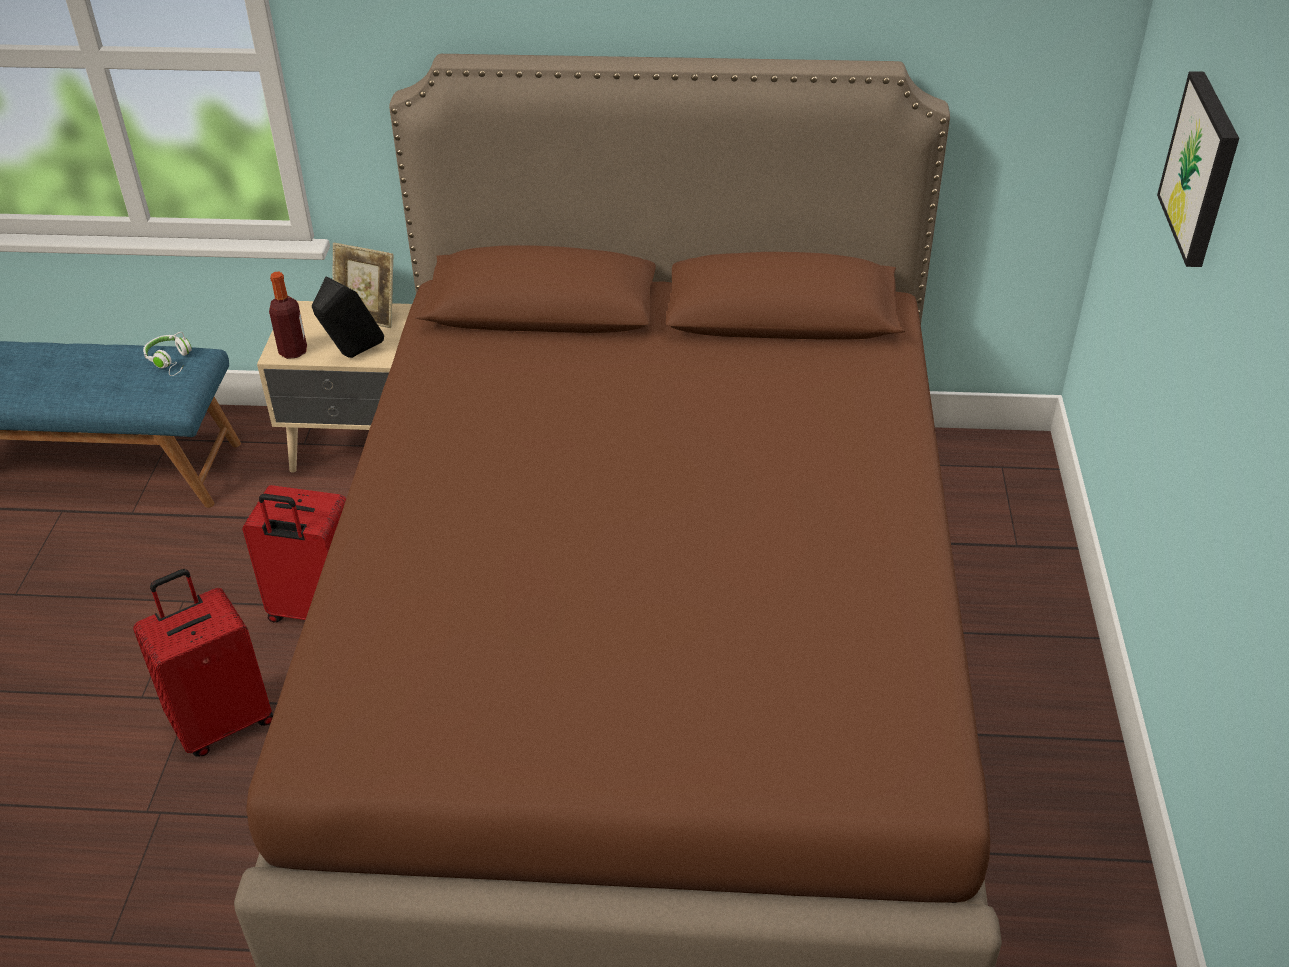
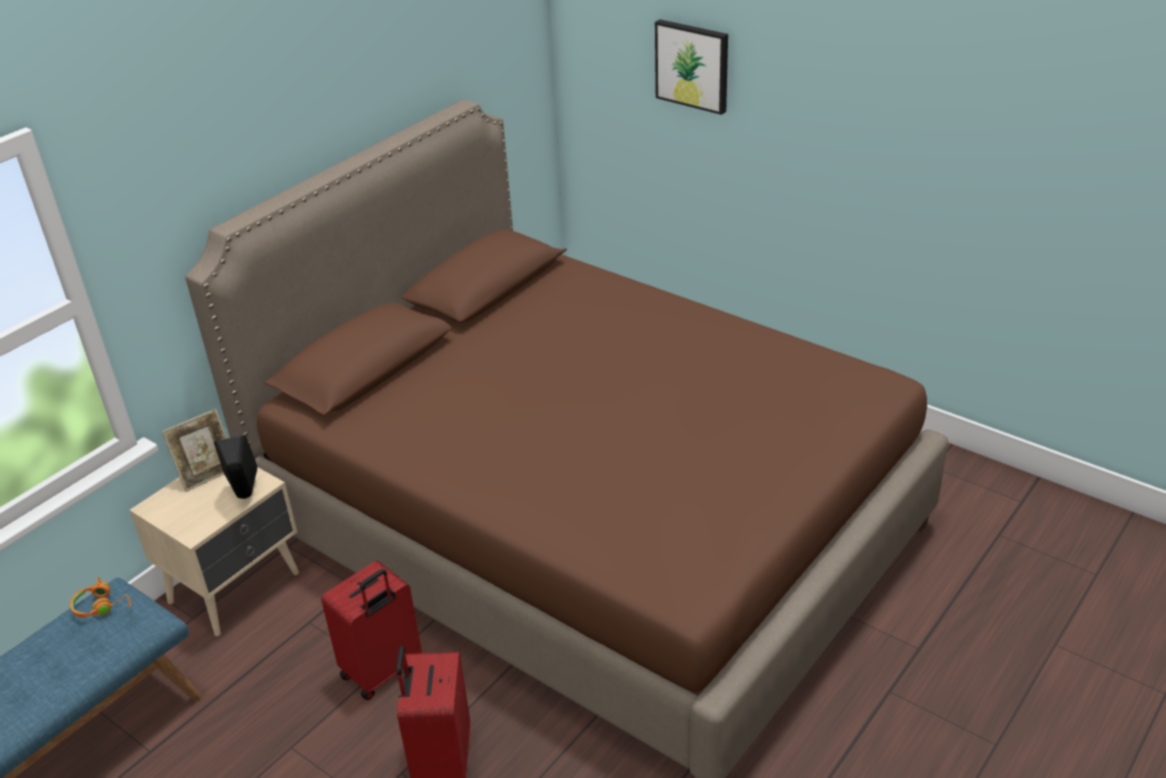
camera: 55 degrees left, 5 degrees down
(171, 361) = (102, 606): white headphones -> orange headphones
(293, 351) = (200, 525): bottle -> none

